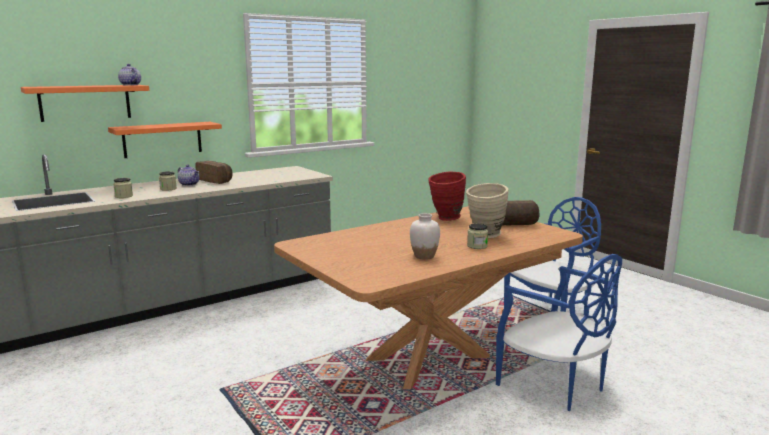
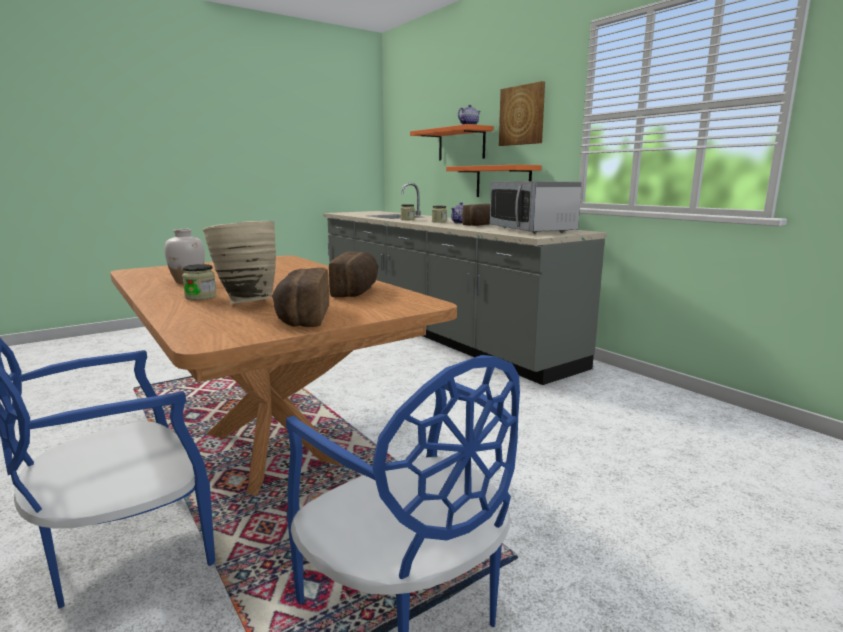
camera: 90 degrees right, 0 degrees up
(180, 77) = (522, 115): none -> picture
(274, 174) = (532, 230): none -> microwave
(446, 219) = (357, 291): red vase -> bread

